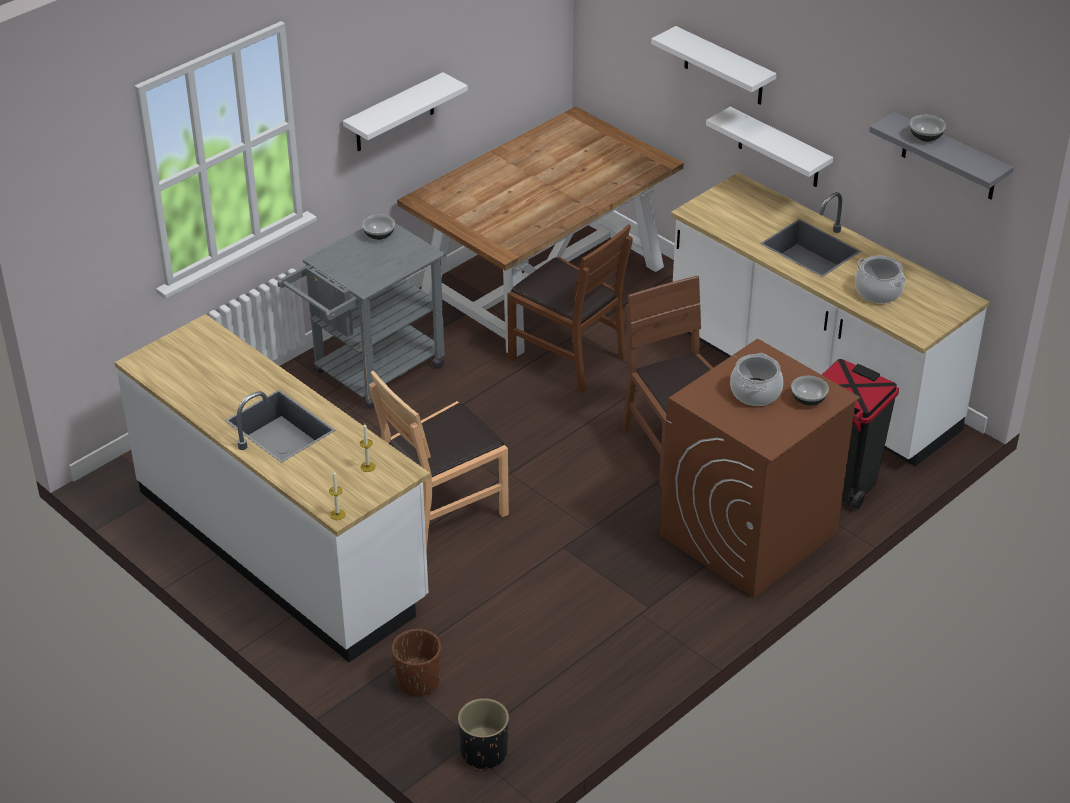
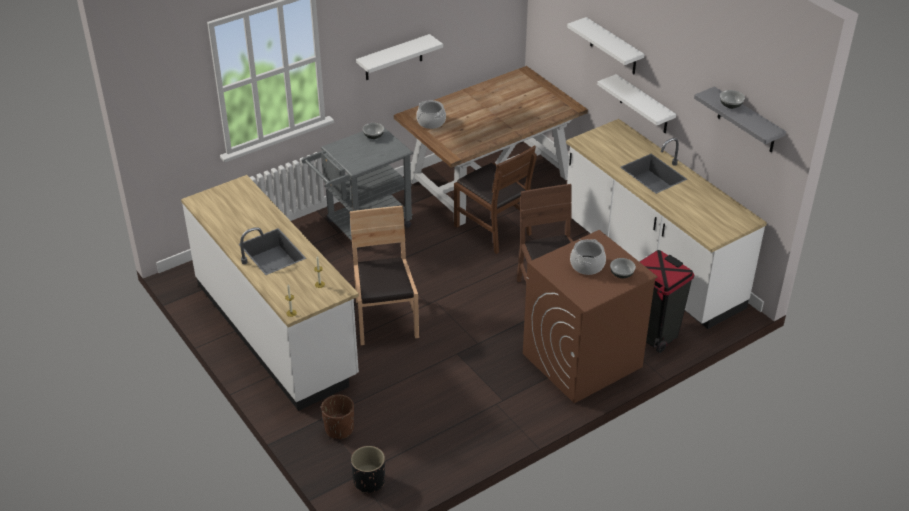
camera: 10 degrees right, 0 degrees up
(443, 509) = (385, 319): brown chair -> brown chair turned 105 degrees clockwise
(878, 292) = (691, 207): cooking pot -> cooking pot (431, 122)

